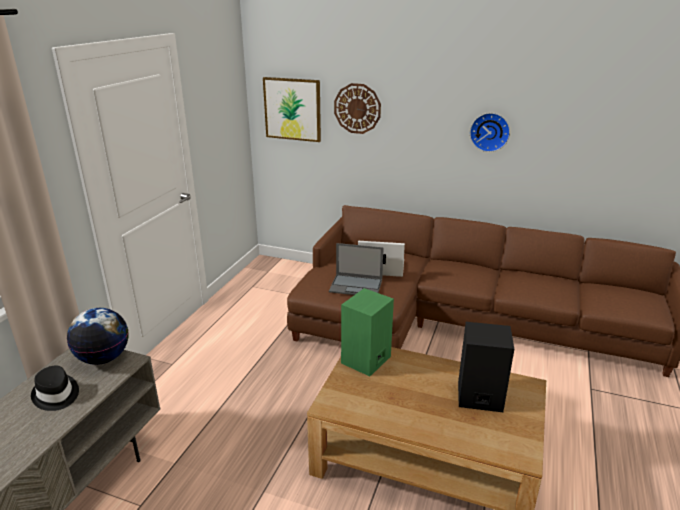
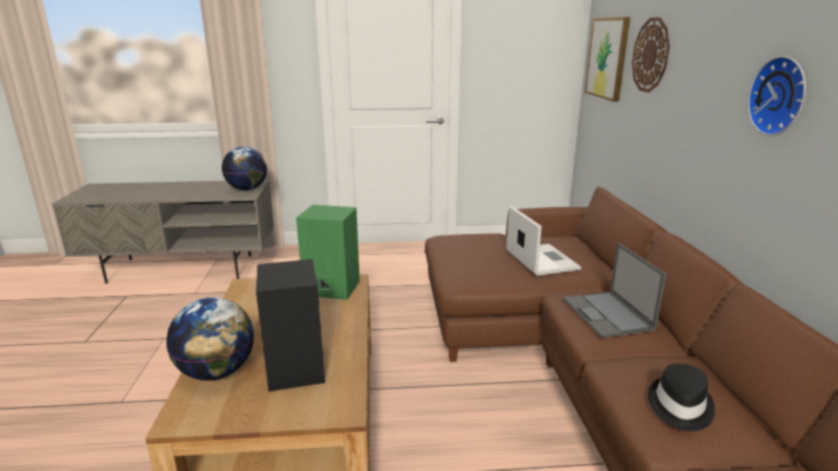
camera: 65 degrees right, 5 degrees down
(56, 395) = (201, 190): black hat -> black hat (679, 406)
(356, 286) = (479, 256): laptop -> laptop (608, 314)
(471, 435) = (216, 372): none -> globe

